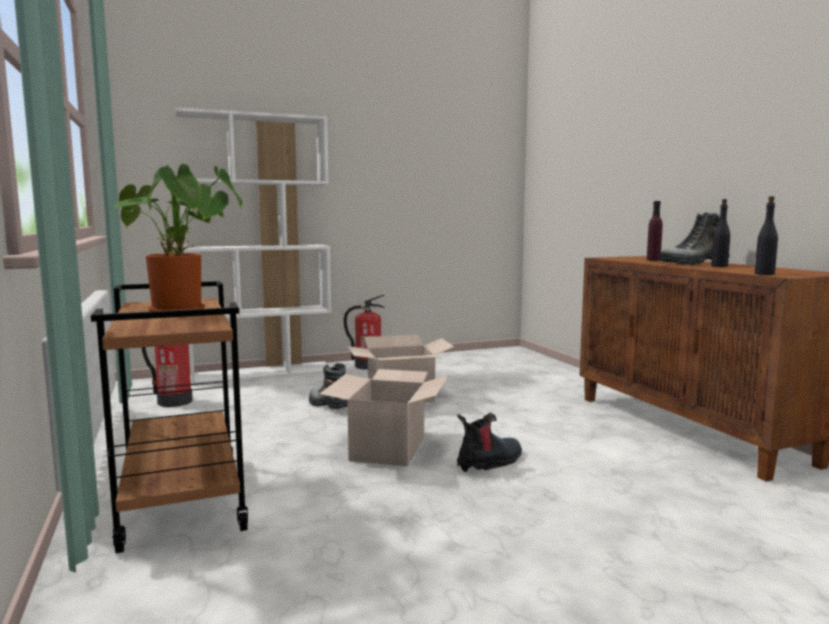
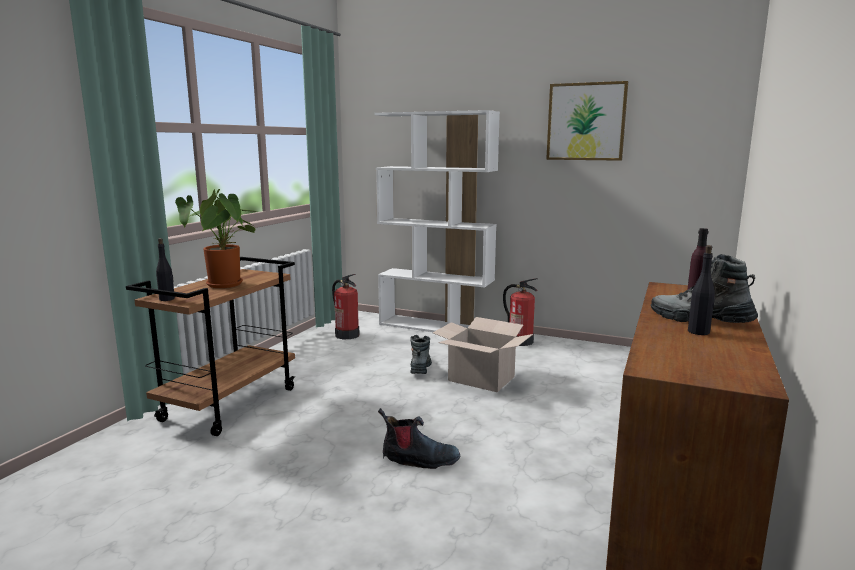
camera: 45 degrees right, 5 degrees up
(388, 449) = (381, 419): cardboard box -> none
(403, 138) = (586, 122): none -> picture
(764, 274) = (647, 360): black bottle -> black bottle (167, 299)

